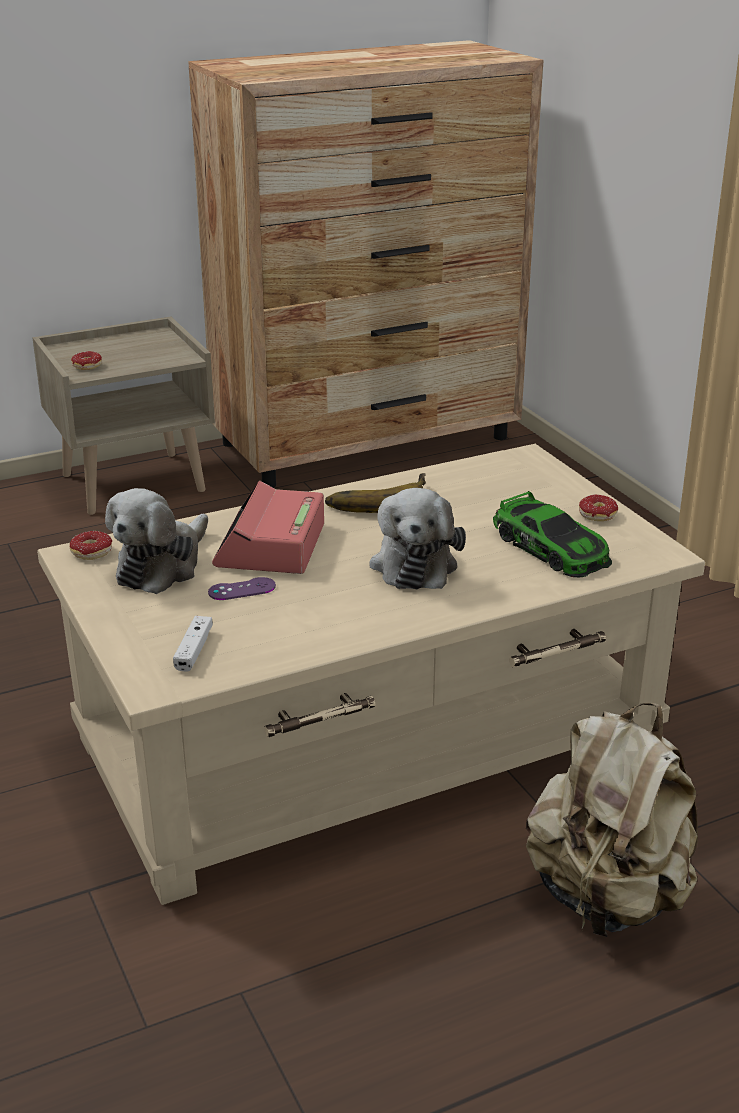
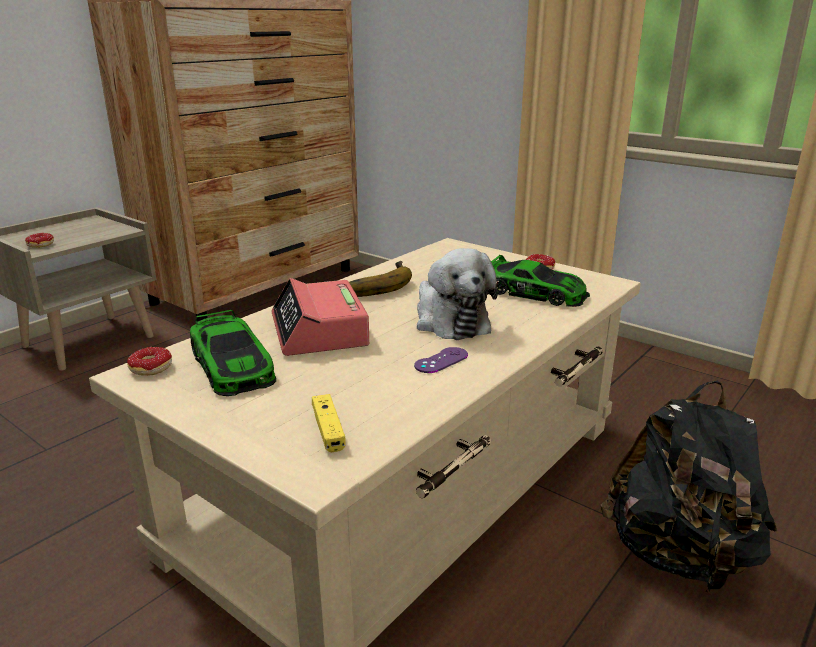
camera: 25 degrees left, 5 degrees down
(162, 565) = (232, 365): plush toy -> toy car
(194, 650) = (328, 430): white game controller -> yellow game controller
(242, 589) = (325, 368): purple game controller -> purple game controller (441, 360)
(608, 897) = (678, 555): beige backpack -> black backpack

